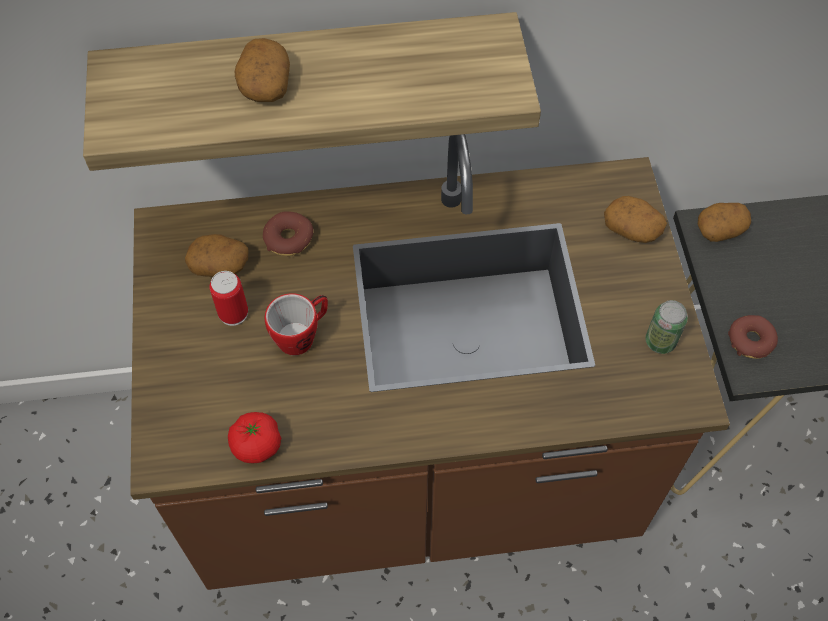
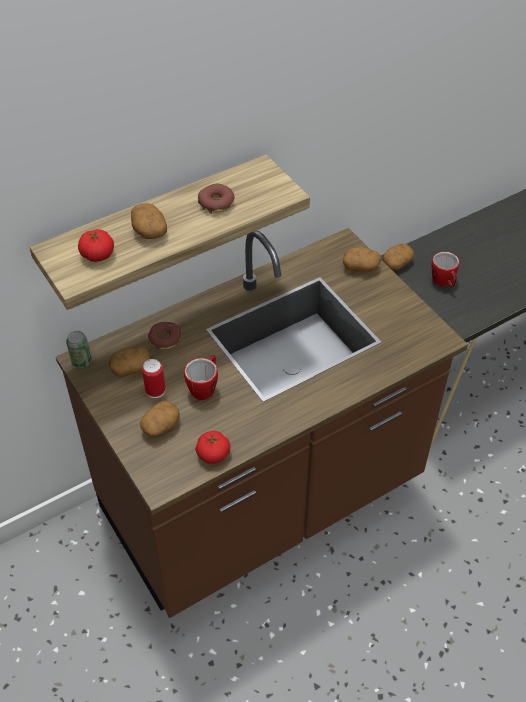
camera: 25 degrees left, 10 degrees down
(169, 99) = (97, 255): none -> tomato
(211, 371) = (161, 426): none -> potato
(660, 341) = (408, 317): can -> can (81, 361)
(750, 340) = (445, 314): donut -> donut (216, 203)
(776, 288) = (444, 282): none -> mug

